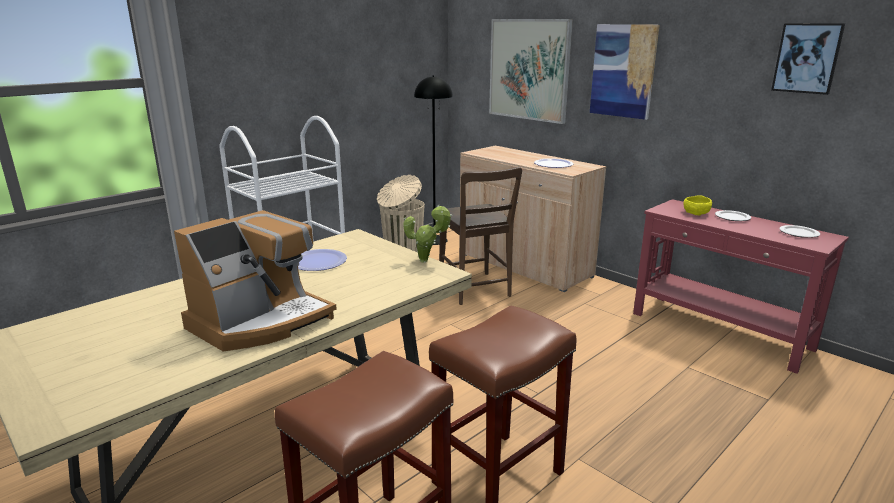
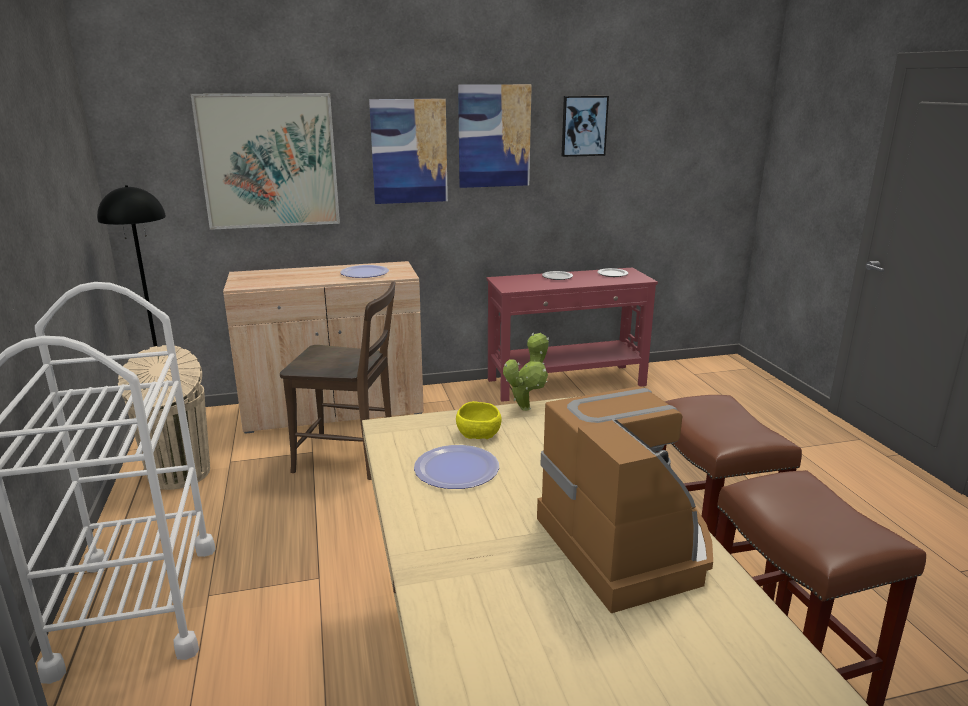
camera: 60 degrees left, 0 degrees up
(696, 213) = (532, 282): yellow bowl -> yellow bowl (479, 433)
(701, 63) = (494, 136): none -> picture

